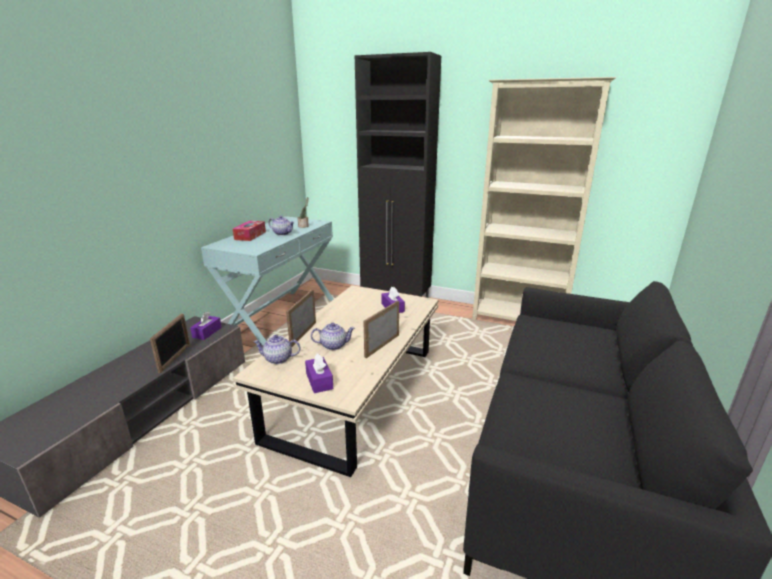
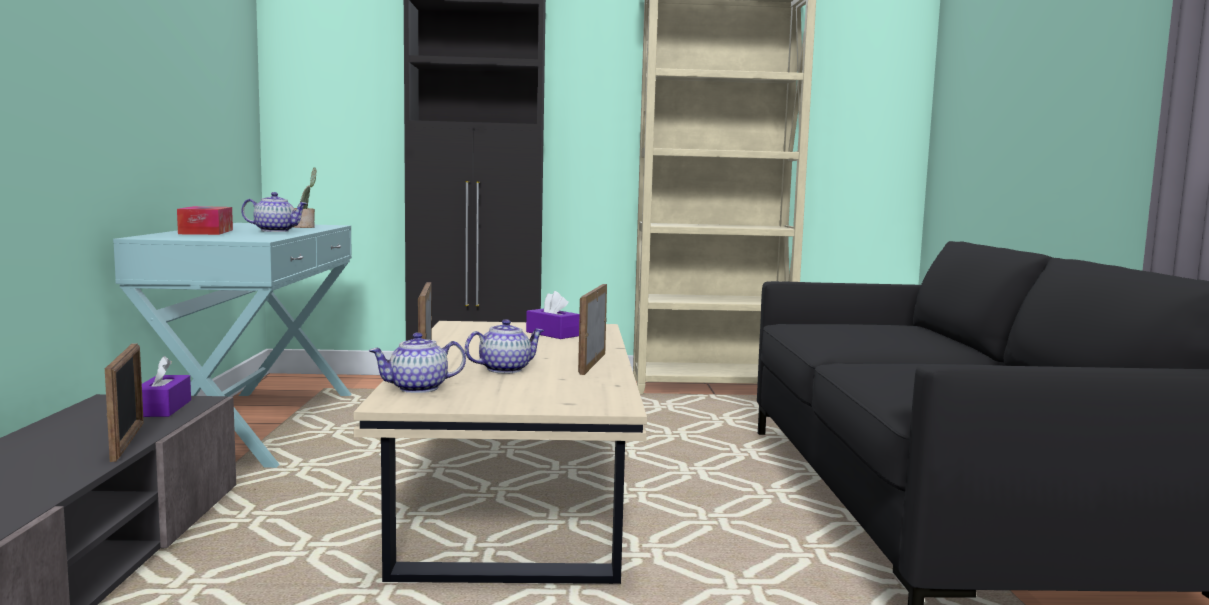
camera: 25 degrees left, 15 degrees down
(319, 381) = (536, 399): purple tissue box -> none

